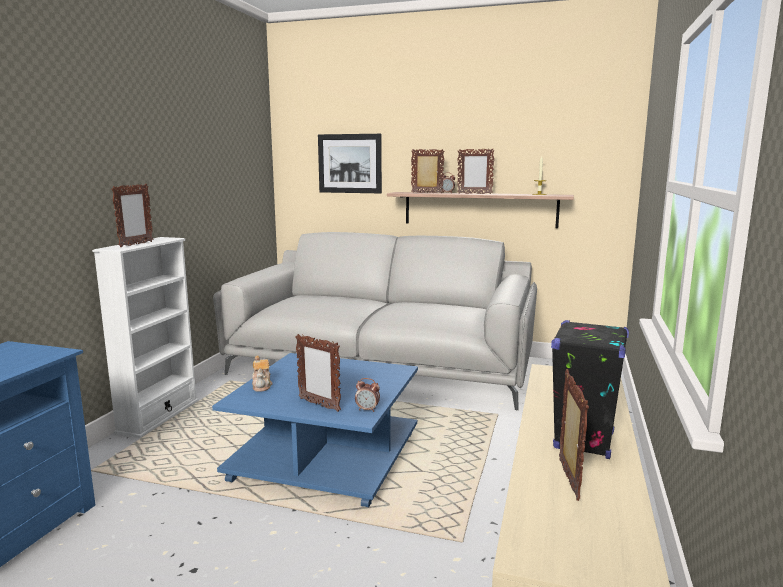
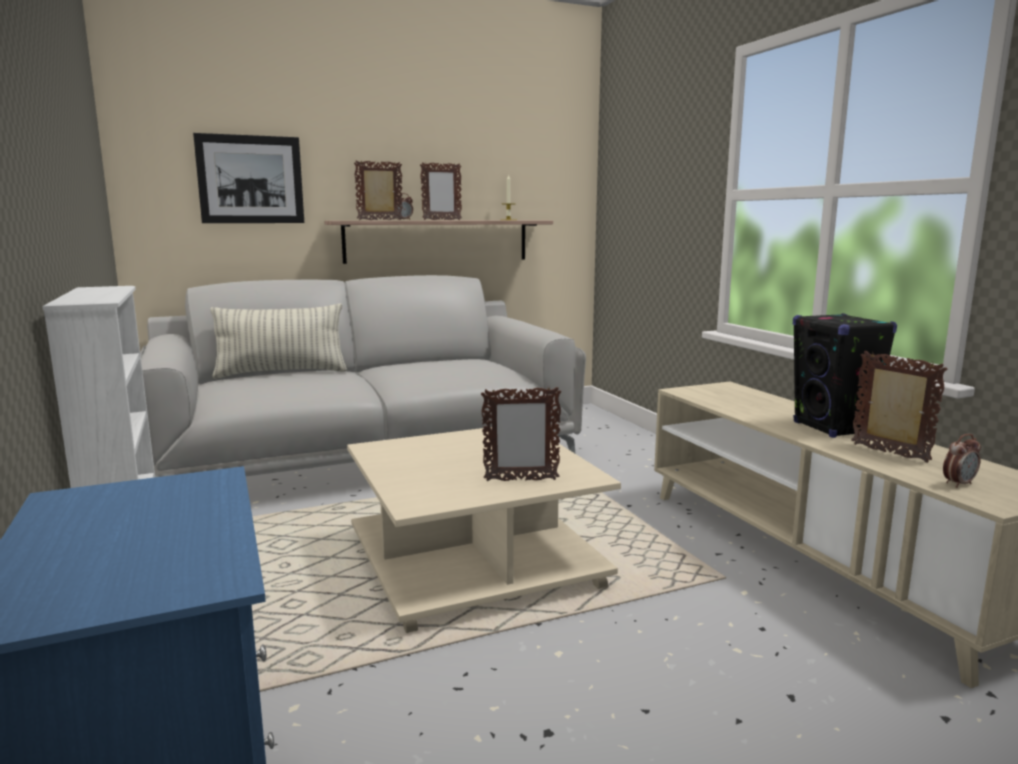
camera: 40 degrees left, 0 degrees up
(136, 244) = (99, 295): picture frame -> none
(262, 385) = (405, 483): teapot -> none
(328, 456) = (476, 561): blue coffee table -> beige coffee table
(333, 297) = (281, 373): none -> pillow
(367, 409) = (578, 469): alarm clock -> alarm clock (958, 484)

